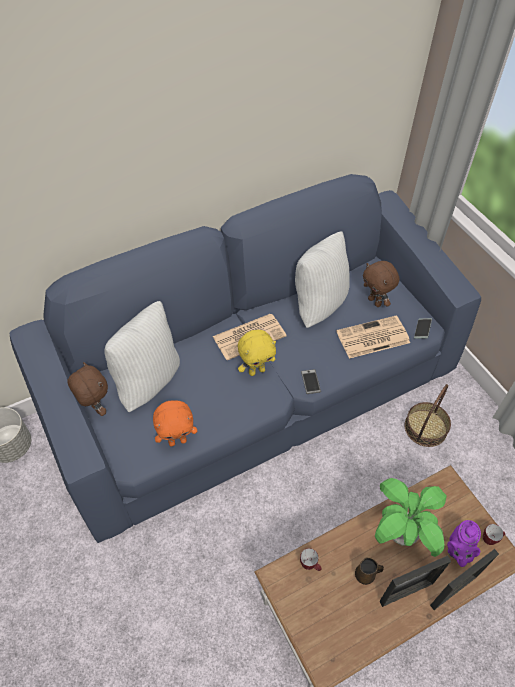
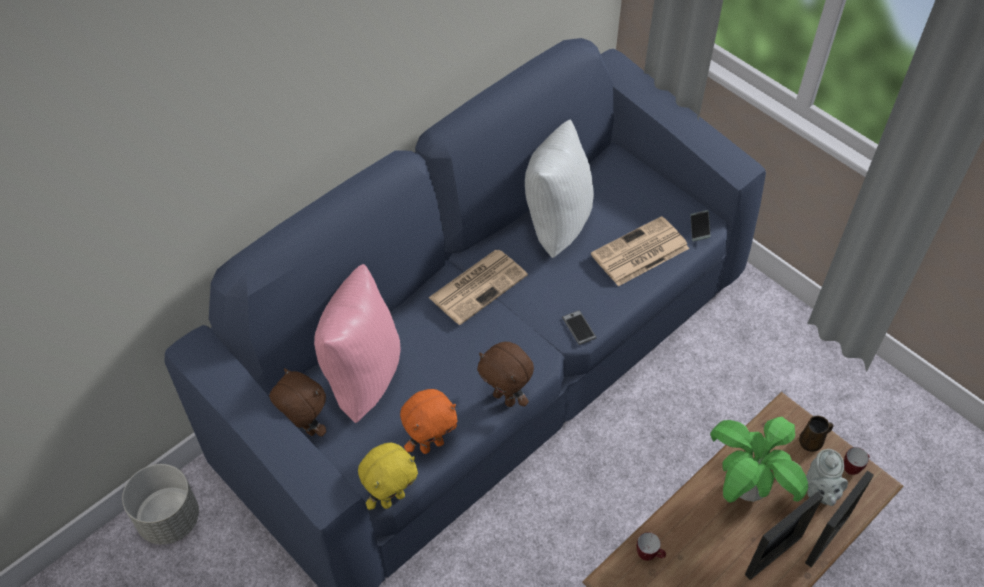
camera: 15 degrees left, 0 degrees up
(148, 380) = (362, 376): white pillow -> pink pillow
(256, 370) = (503, 329): yellow plush toy -> yellow plush toy (392, 498)
(365, 575) = (719, 549): brown mug -> brown mug (811, 442)
(375, 302) = (628, 204): brown plush toy -> brown plush toy (505, 398)
(425, 428) = (727, 357): basket -> none
(458, 550) = (819, 491): purple teapot -> grey teapot

